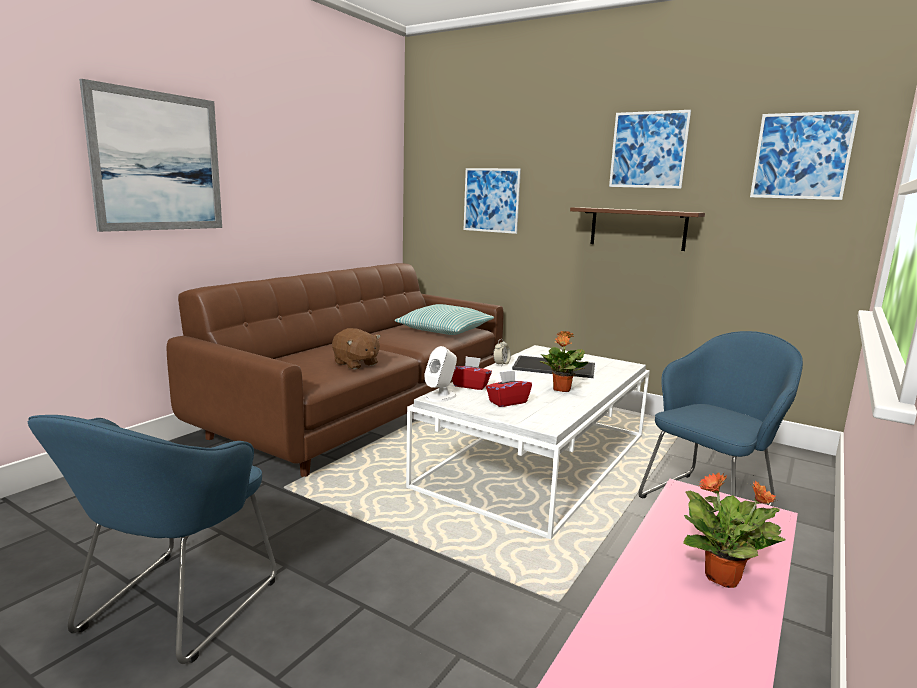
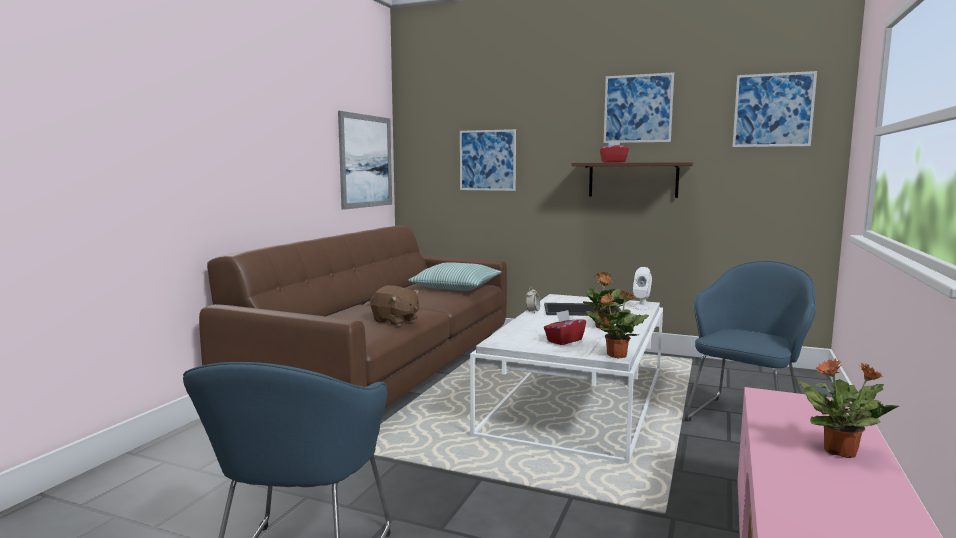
camera: 10 degrees left, 5 degrees down
(158, 162) = (187, 126): picture -> picture (366, 161)
(441, 396) = (500, 341): white speaker -> white speaker (642, 306)
(470, 385) = (519, 330): red tissue box -> red tissue box (613, 162)
(548, 425) = (615, 355): none -> potted plant

